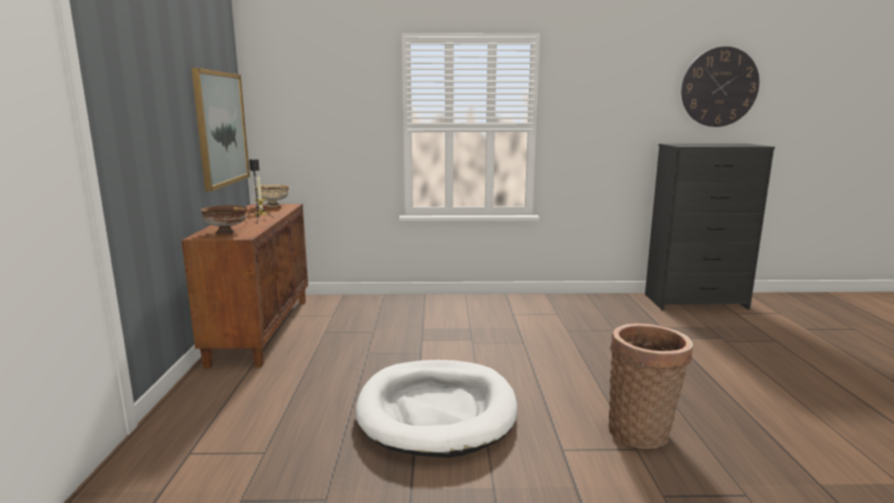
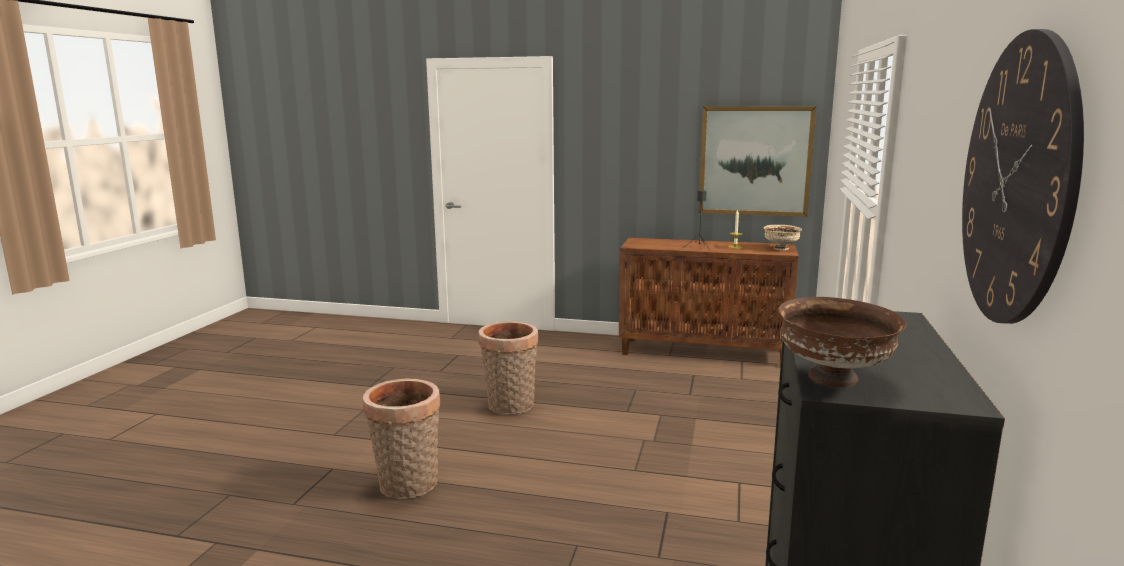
camera: 105 degrees right, 0 degrees up
(226, 232) = (648, 242): brown bowl -> brown bowl (834, 378)
(436, 411) = (510, 407): white dog bed -> basket

